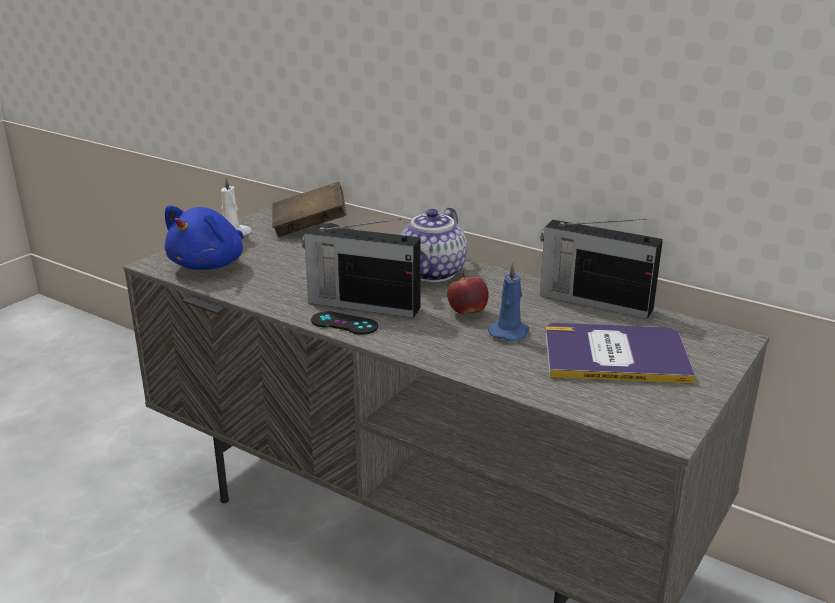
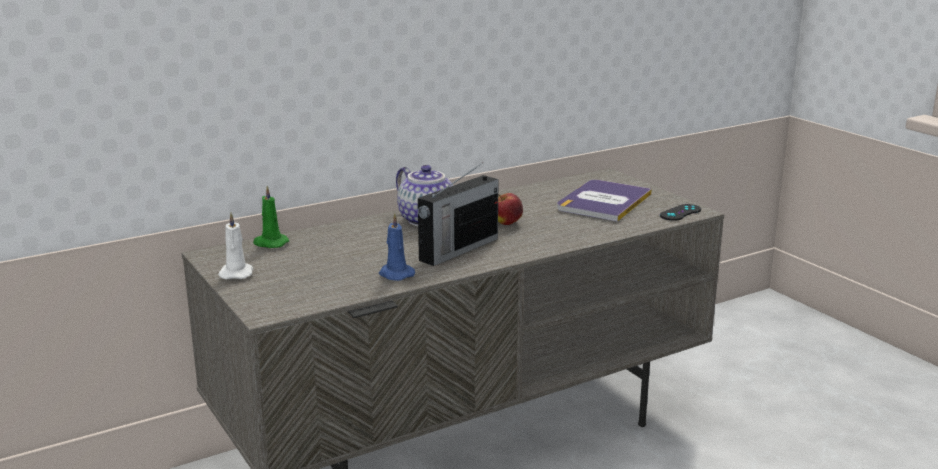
camera: 65 degrees left, 5 degrees down
(209, 264) = (302, 291): blue plush toy -> none
(309, 227) = (270, 243): brown book -> green candle
(344, 323) = (484, 260): black game controller -> black game controller (680, 213)
(509, 332) = (547, 218): blue candle -> blue candle (395, 274)
(593, 301) = (526, 190): radio -> none

